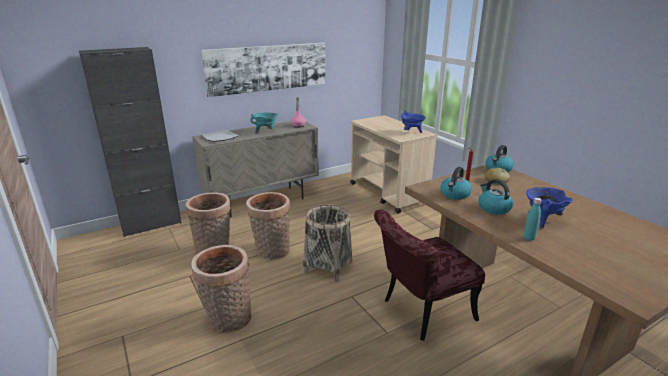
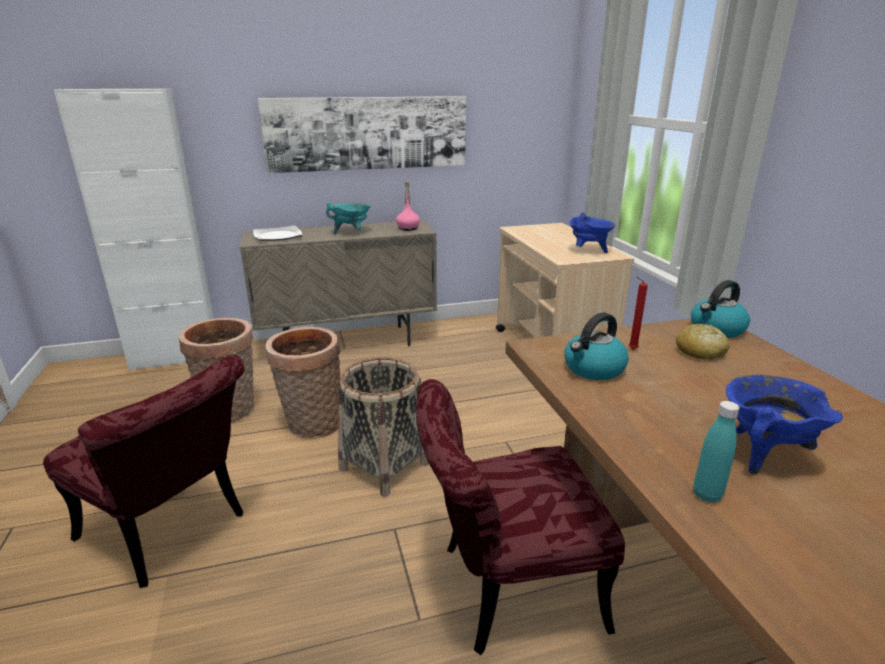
camera: 15 degrees right, 0 degrees up
(151, 224) = (176, 357): black cabinet -> white cabinet
(227, 320) = (173, 532): basket -> red chair
(493, 208) = (660, 408): kettle -> none

